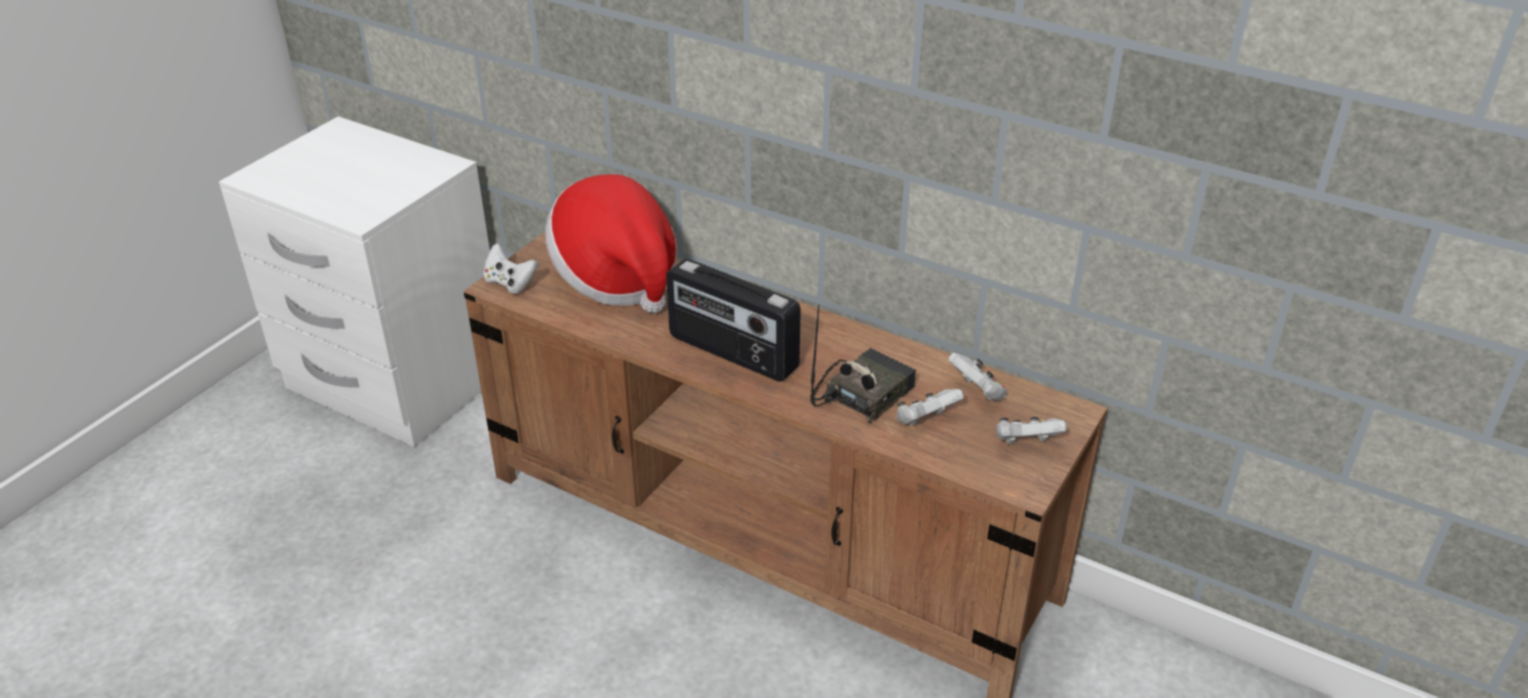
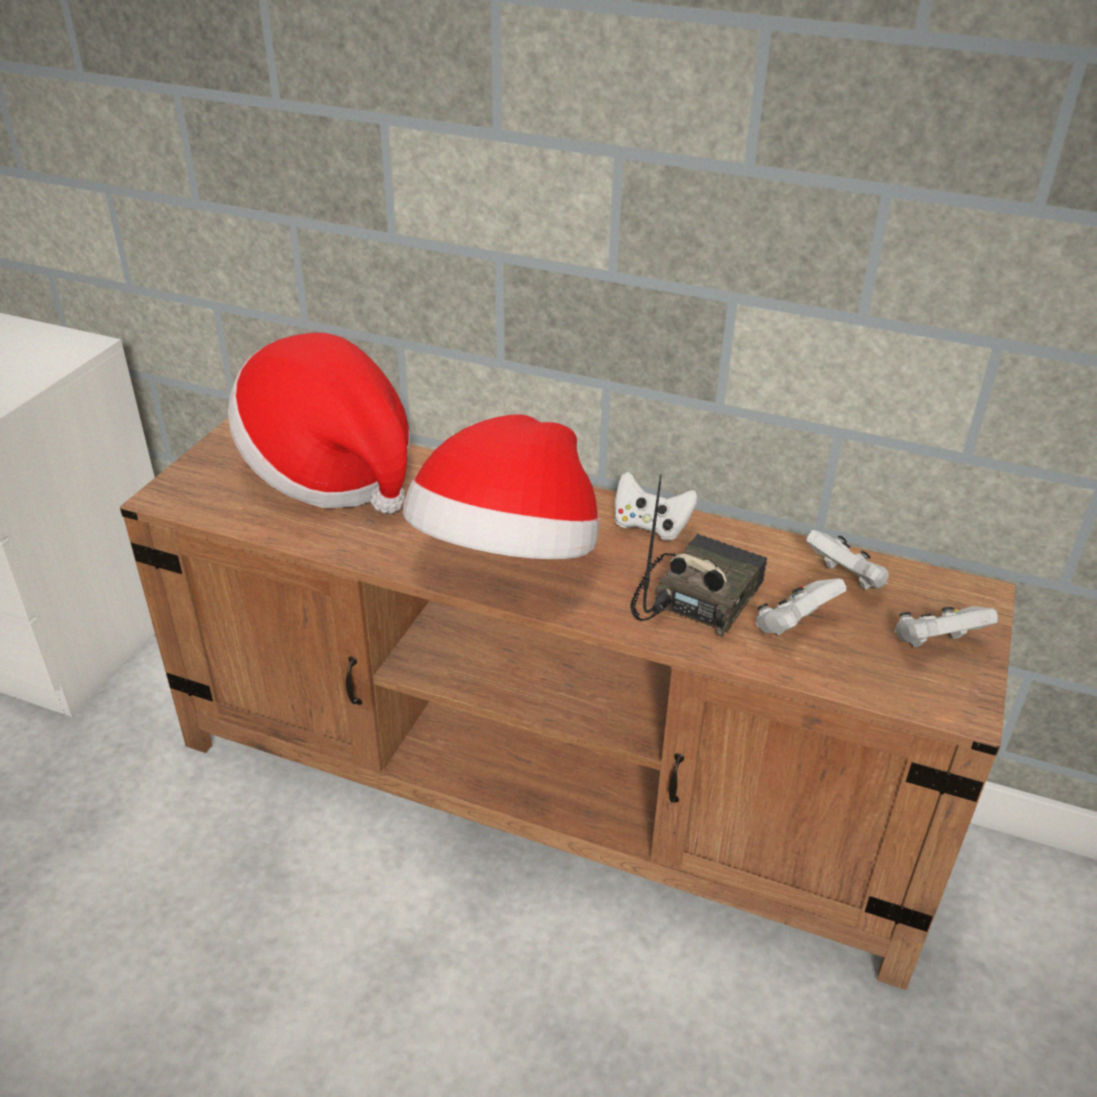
camera: 10 degrees left, 0 degrees up
(510, 283) = (184, 491): white game controller -> white game controller (650, 526)
(732, 353) = (508, 558): radio -> hat

